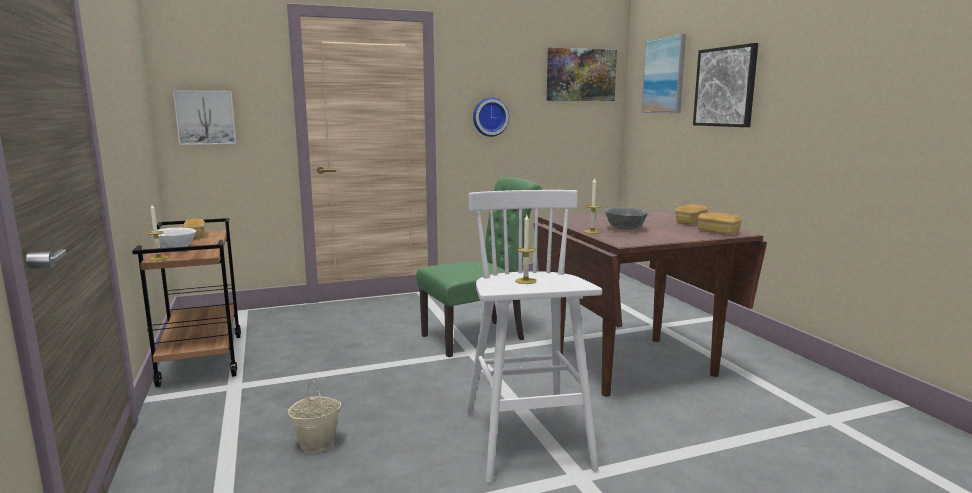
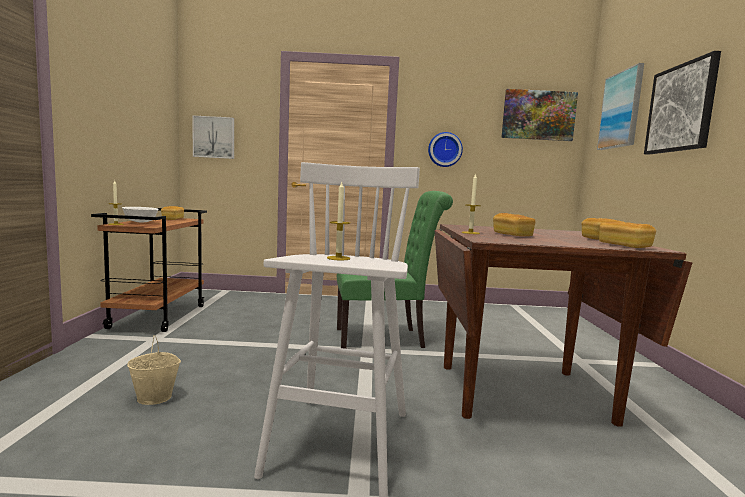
camera: 20 degrees right, 5 degrees down
(625, 229) = (512, 235): grey bowl -> bread

